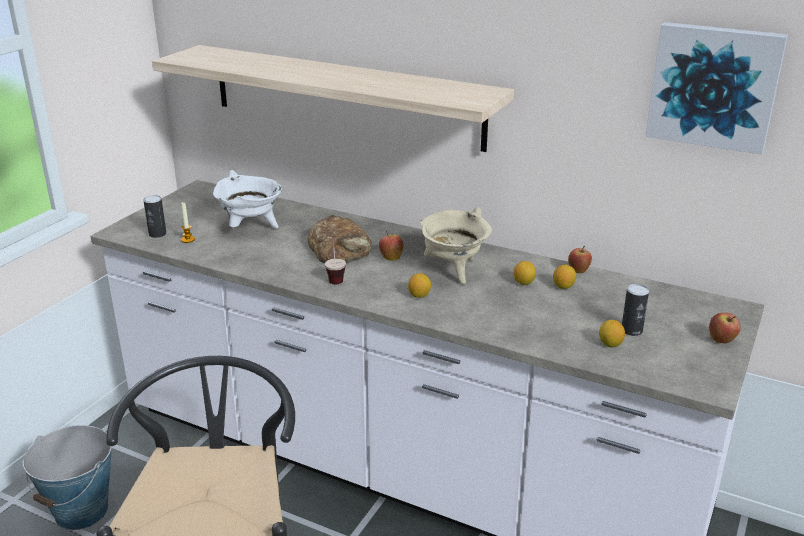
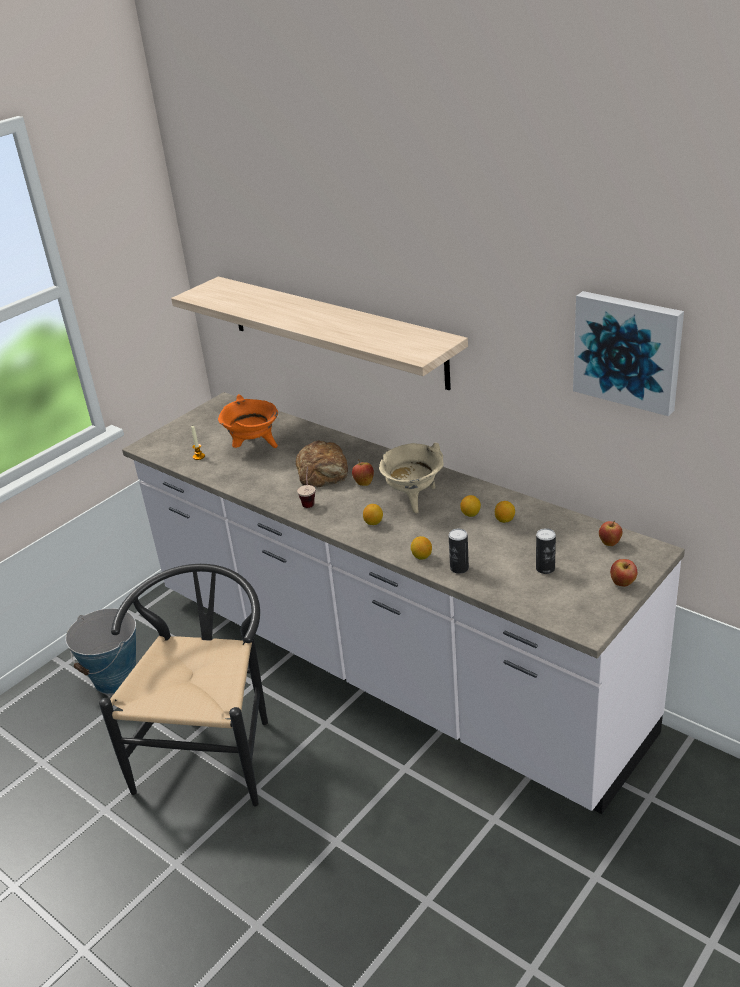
camera: 15 degrees right, 5 degrees up
(157, 234) = (175, 450): can -> can (459, 568)
(250, 228) = (254, 447): white cooking pot -> orange cooking pot
(578, 271) = (526, 505): apple -> apple (609, 543)
(610, 344) = (519, 581): lemon -> lemon (421, 556)

